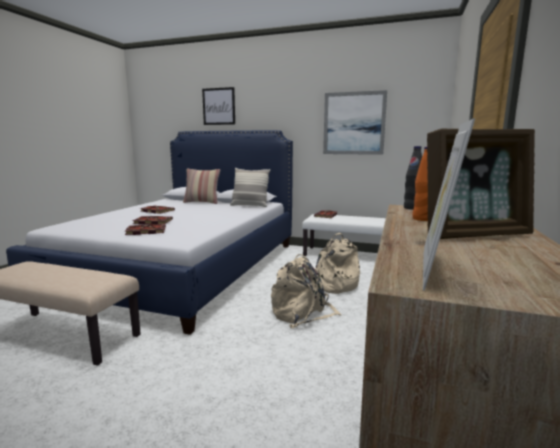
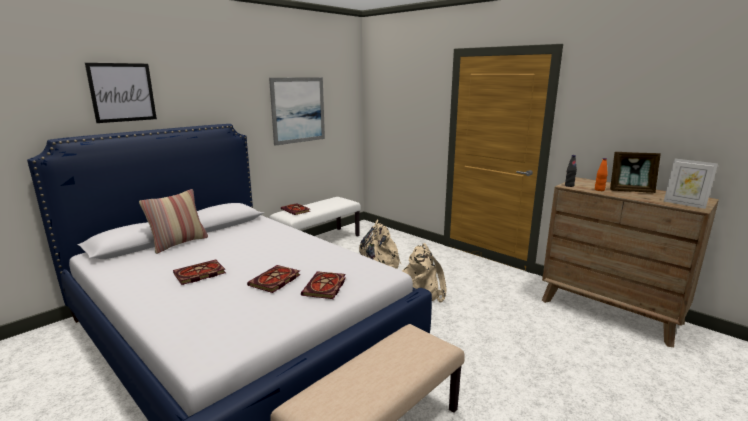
camera: 65 degrees left, 5 degrees up
(250, 205) = (251, 225): pillow -> none
(474, 235) = (631, 191): picture frame -> picture frame turned 90 degrees clockwise

